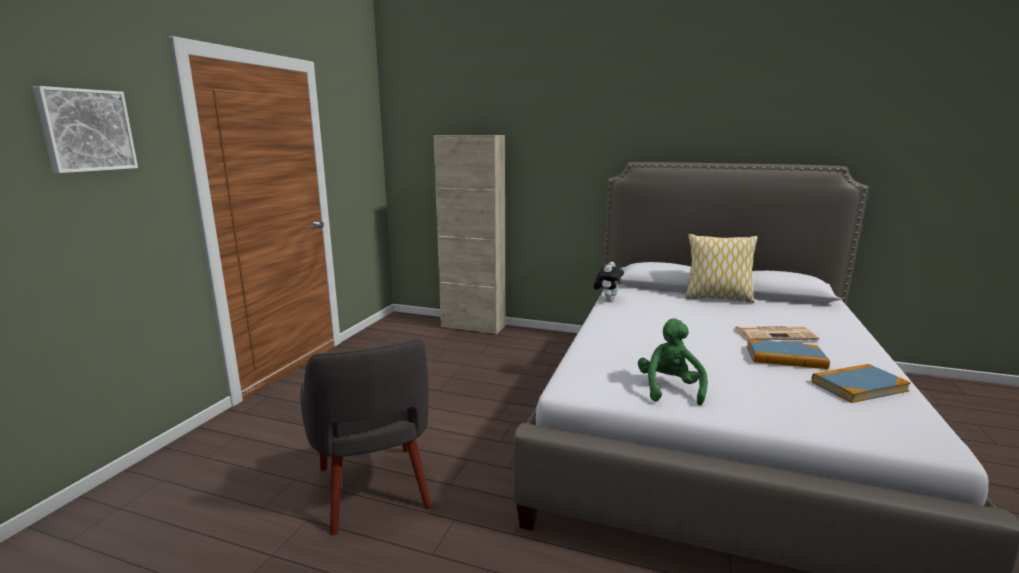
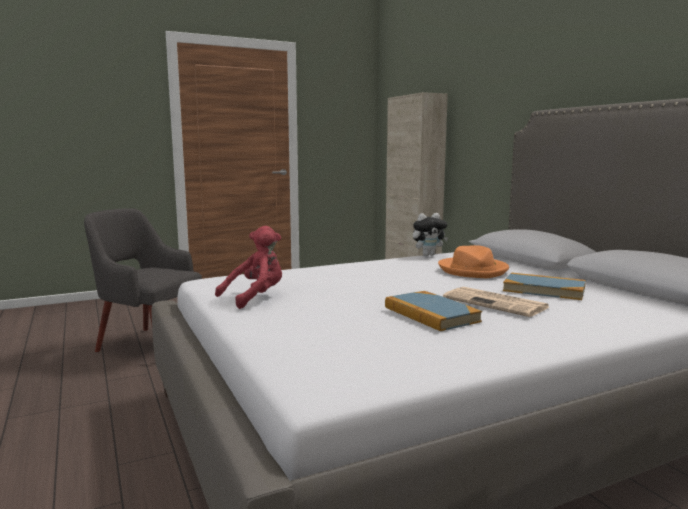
camera: 45 degrees right, 5 degrees down
(86, 130) = (99, 89): picture -> none
(374, 489) = (150, 344): grey armchair -> grey armchair turned 90 degrees clockwise
(669, 389) = (255, 297): green plush toy -> red plush toy
(679, 308) = (473, 270): none -> orange hat
(717, 298) = (552, 274): pillow -> none
(858, 386) = (418, 347): book -> book (544, 290)

